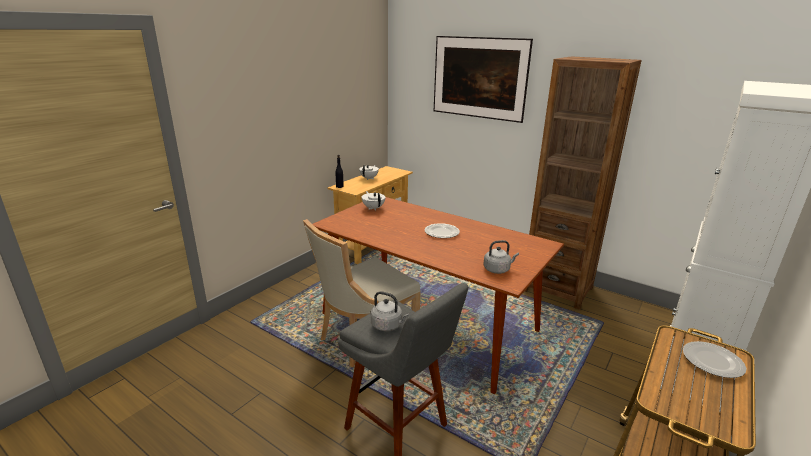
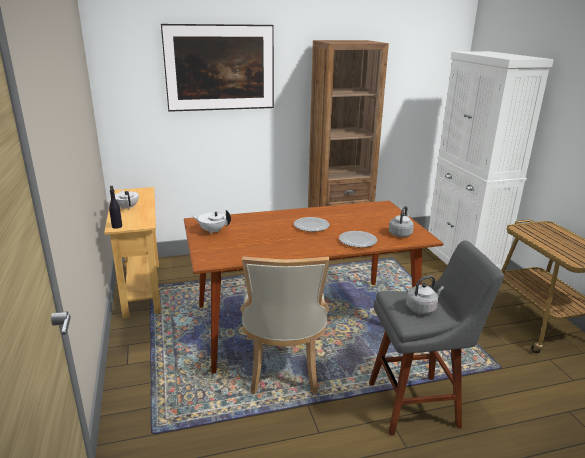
camera: 50 degrees left, 0 degrees up
(713, 361) = (550, 232): plate -> plate (358, 240)

